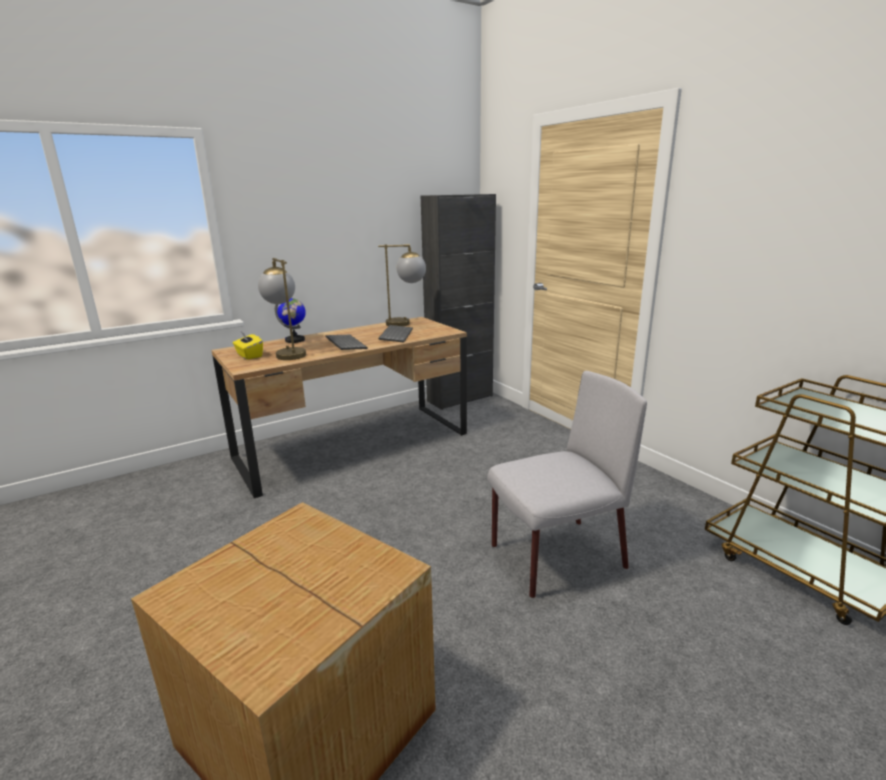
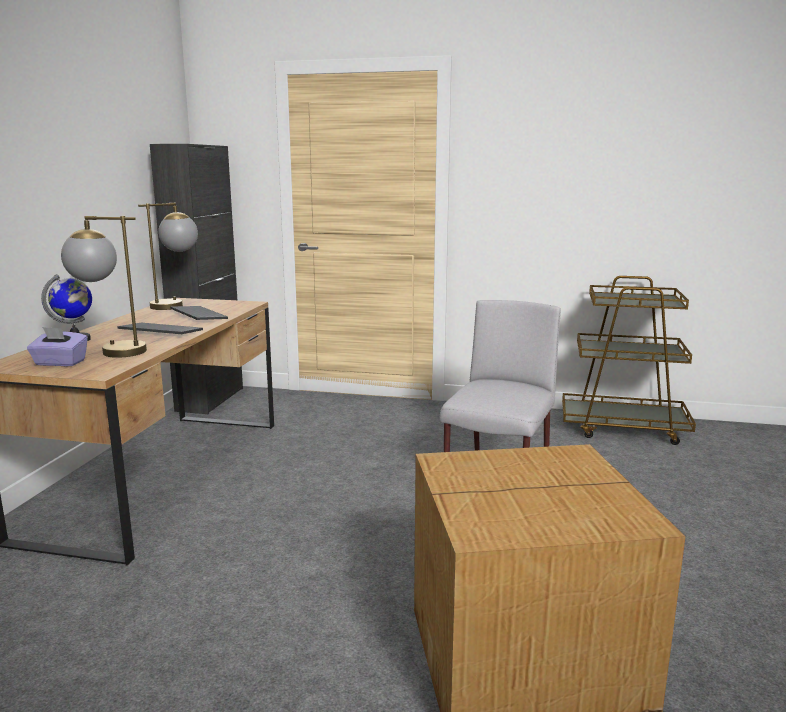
camera: 45 degrees left, 5 degrees down
(249, 355) = (60, 363): yellow tissue box -> purple tissue box

